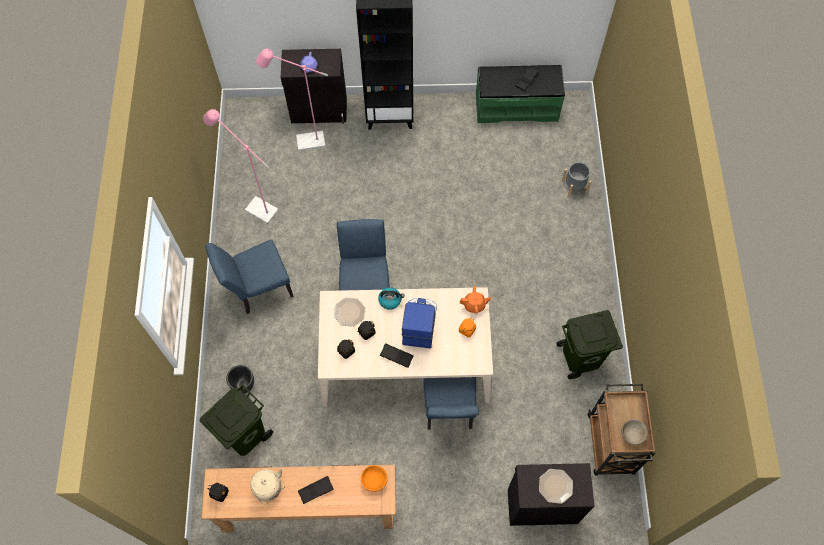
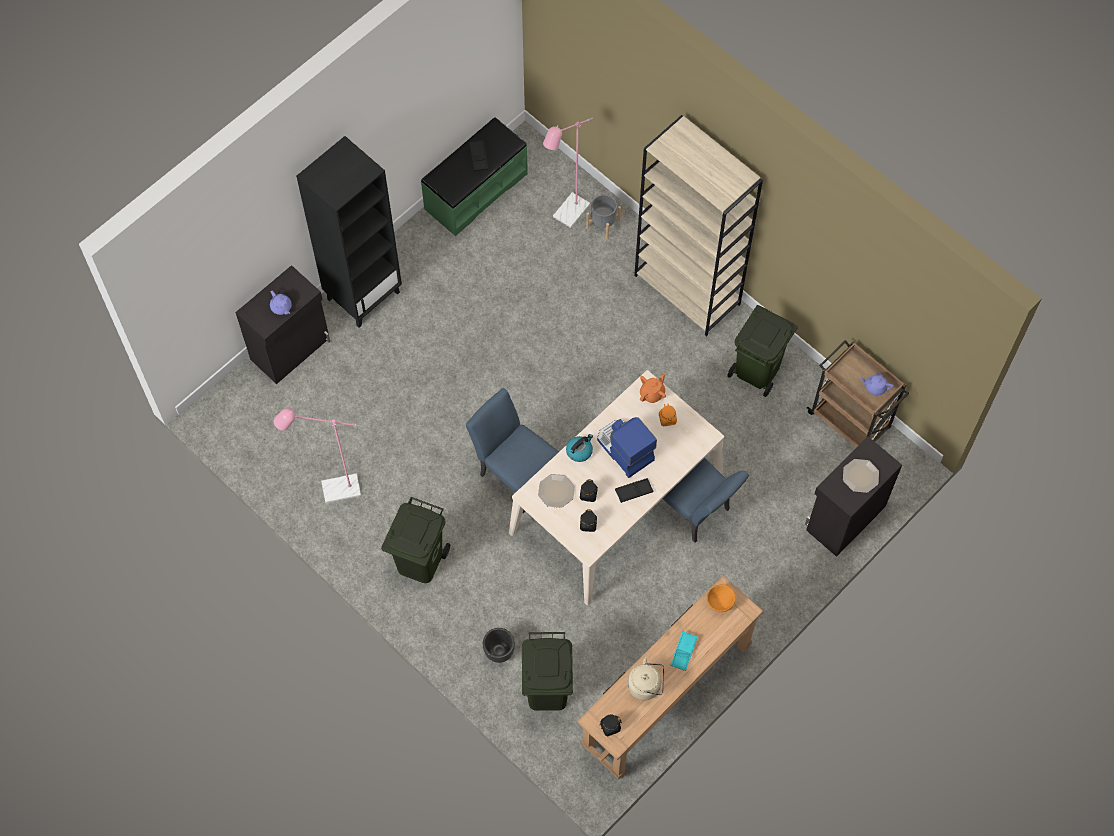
camera: 45 degrees left, 0 degrees up
(258, 289) = (419, 561): blue chair -> green trash can
(305, 142) = (310, 390): pink floor lamp -> pink floor lamp (567, 215)
(316, 490) = (683, 652): black tray -> turquoise tray
(587, 270) = (688, 290): none -> beige bookcase
(632, 434) = (875, 387): beige bowl -> purple teapot

